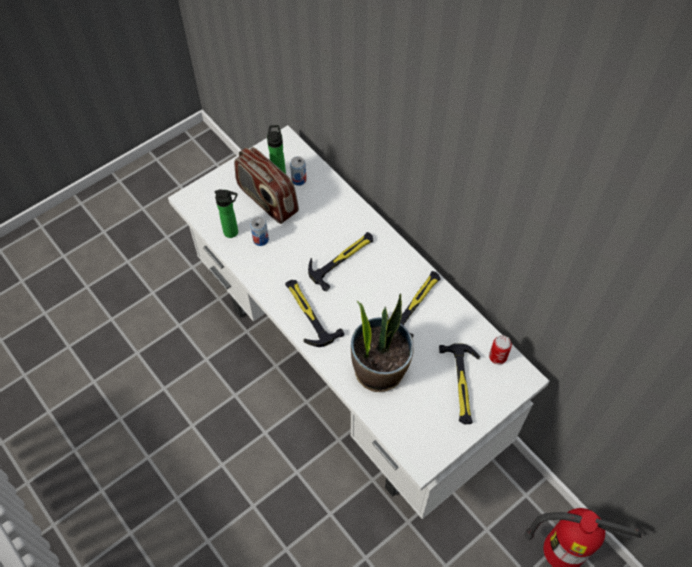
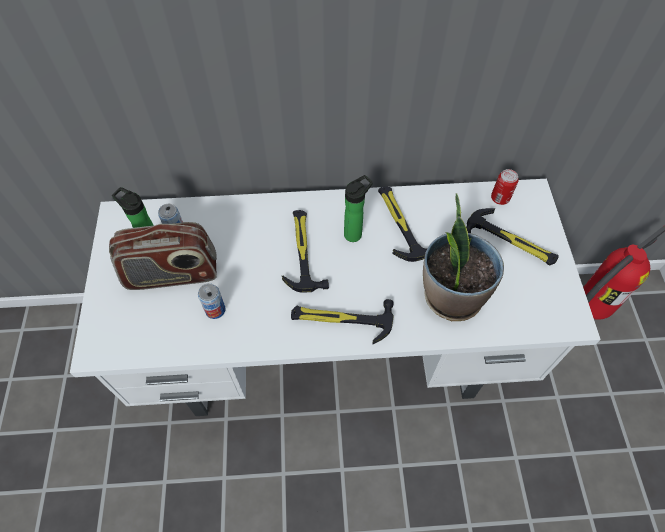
camera: 55 degrees left, 0 degrees up
(233, 232) = (182, 331): bottle -> bottle (355, 233)

